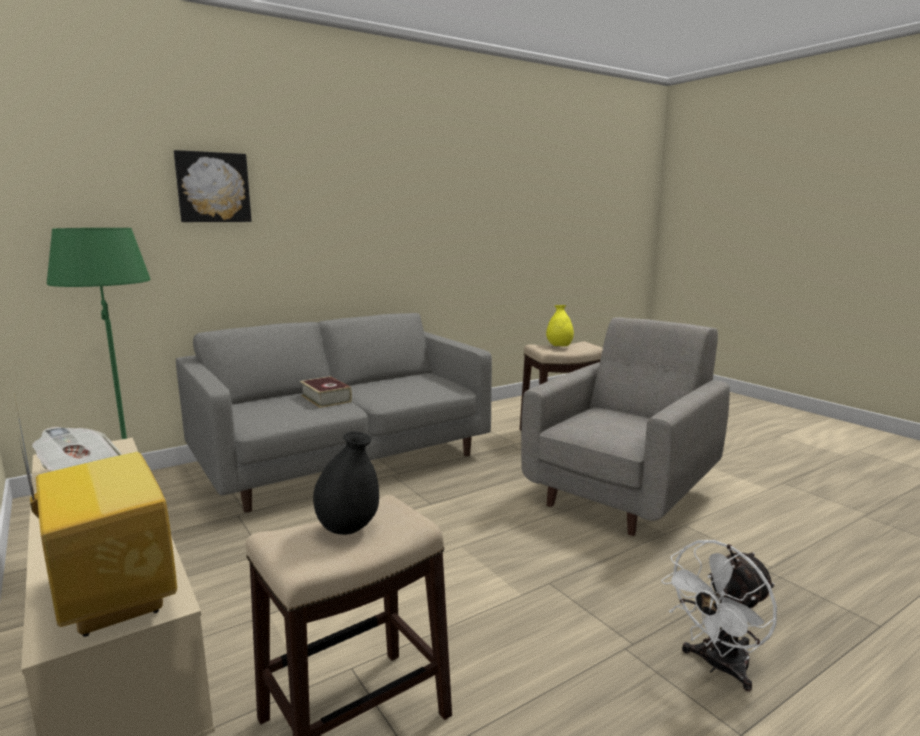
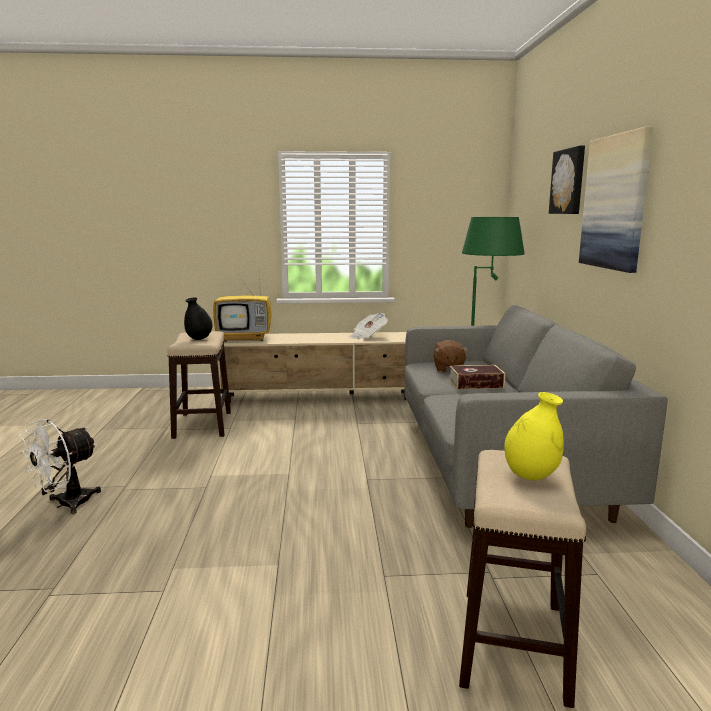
camera: 120 degrees right, 0 degrees up
(272, 413) = (448, 369): none -> brown plush toy
(315, 211) = (615, 202): none -> picture
(623, 494) = (266, 588): grey armchair -> none
(718, 666) = (66, 504): white fan -> white fan turned 135 degrees counterclockwise

